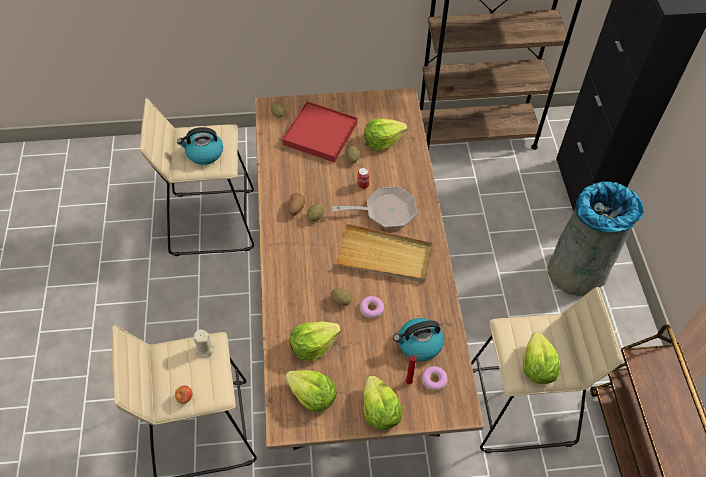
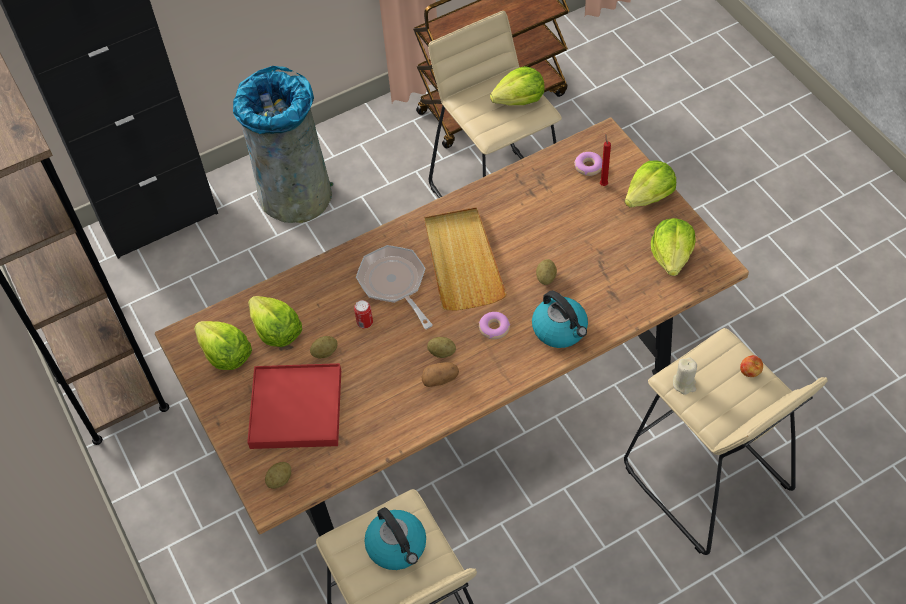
camera: 110 degrees left, 0 degrees up
(313, 345) = (615, 280): lettuce -> lettuce (226, 354)
(371, 309) = (539, 246): donut -> donut (494, 328)
(419, 344) = (556, 191): kettle -> kettle (560, 329)

